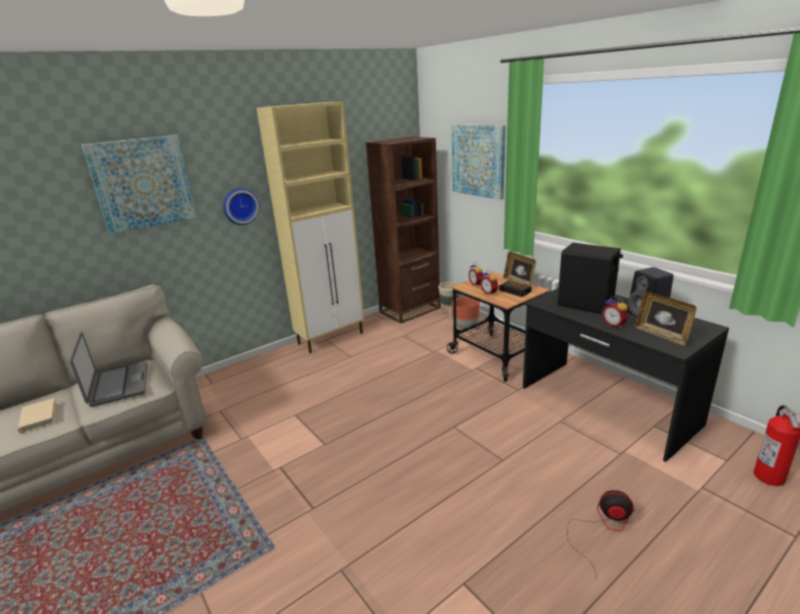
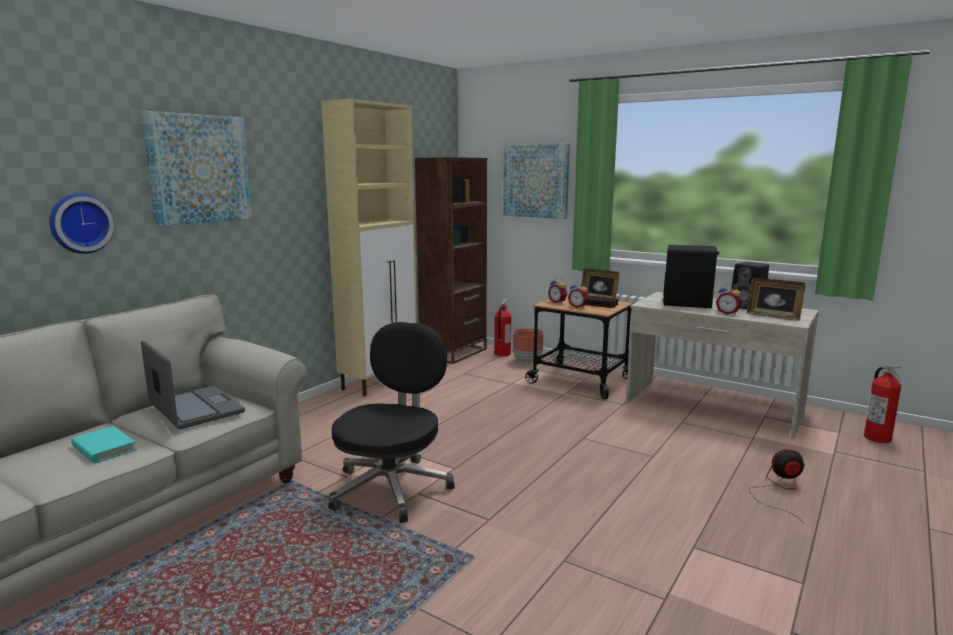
camera: 20 degrees left, 10 degrees down
(38, 418) = (104, 448): beige book -> turquoise book
(240, 206) = (294, 211): wall clock -> wall clock (80, 223)
(265, 457) = (392, 487): none -> black office chair
(449, 315) = (502, 354): beige planter -> fire extinguisher
(606, 405) = (713, 407): black desk -> beige desk

